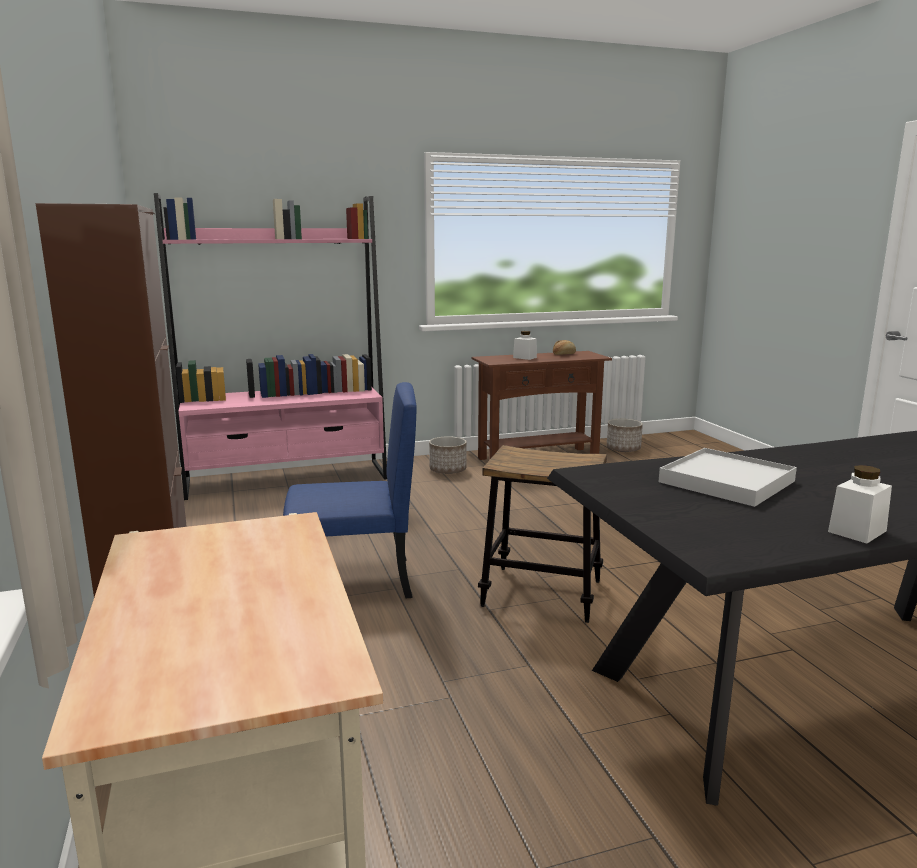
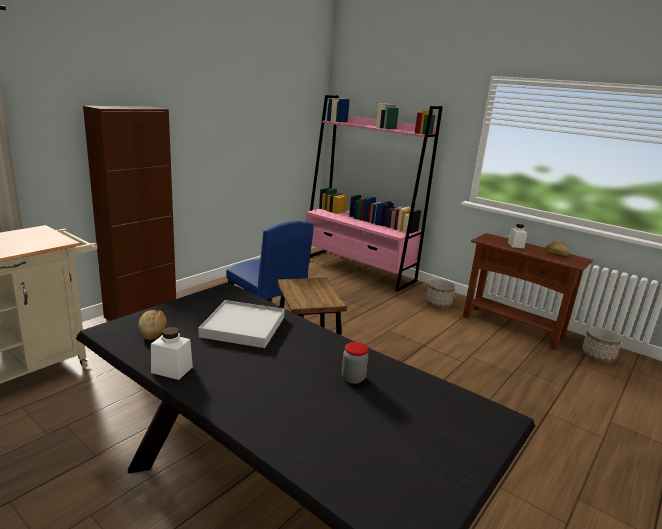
camera: 55 degrees right, 5 degrees up
(728, 529) = (153, 331): none -> bread
(873, 461) = (353, 378): none -> jar

